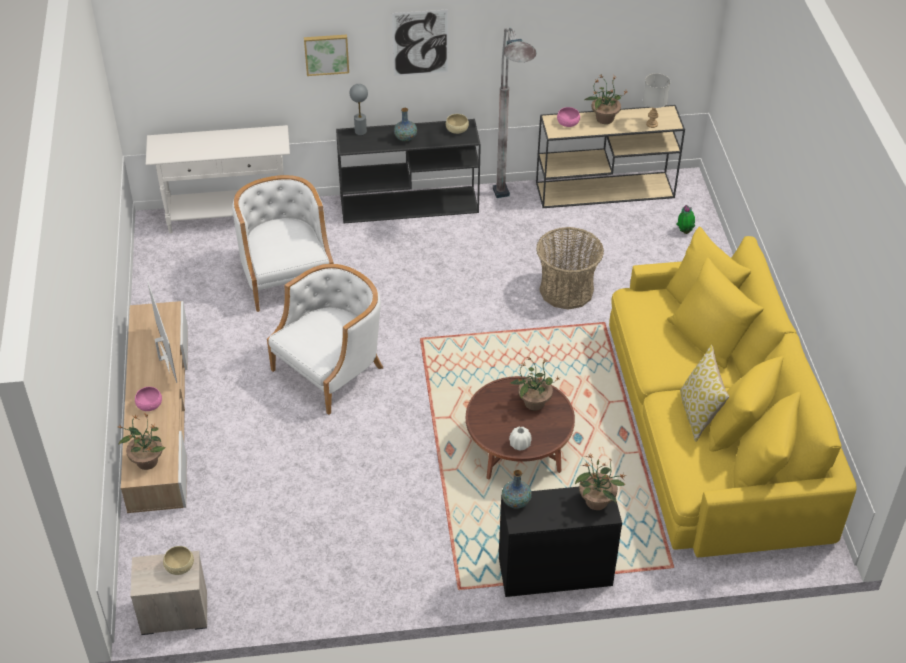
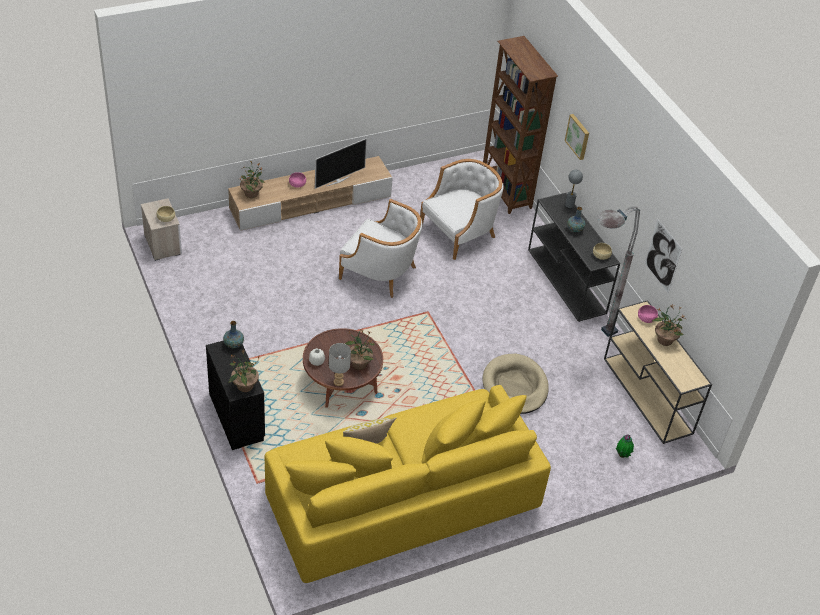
camera: 70 degrees right, 0 degrees up
(228, 216) = (505, 192): white console table -> brown bookcase
(420, 43) = (615, 177): picture -> picture (663, 256)
(566, 290) = (515, 386): basket -> beige dog bed
(652, 124) = (675, 371): grey table lamp -> grey table lamp (338, 382)

